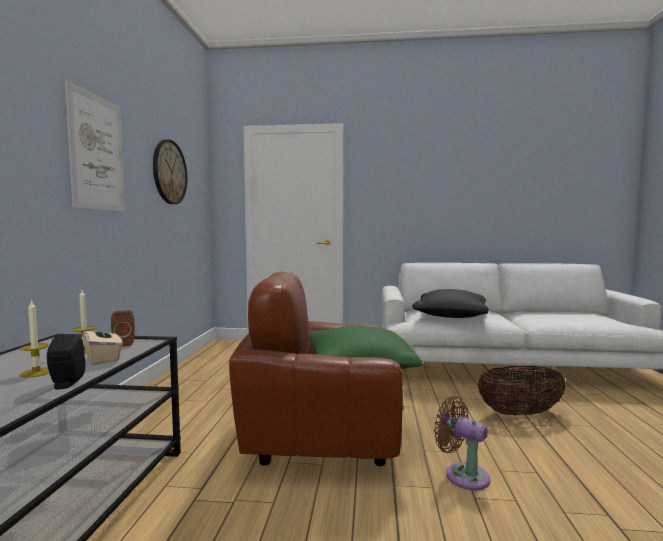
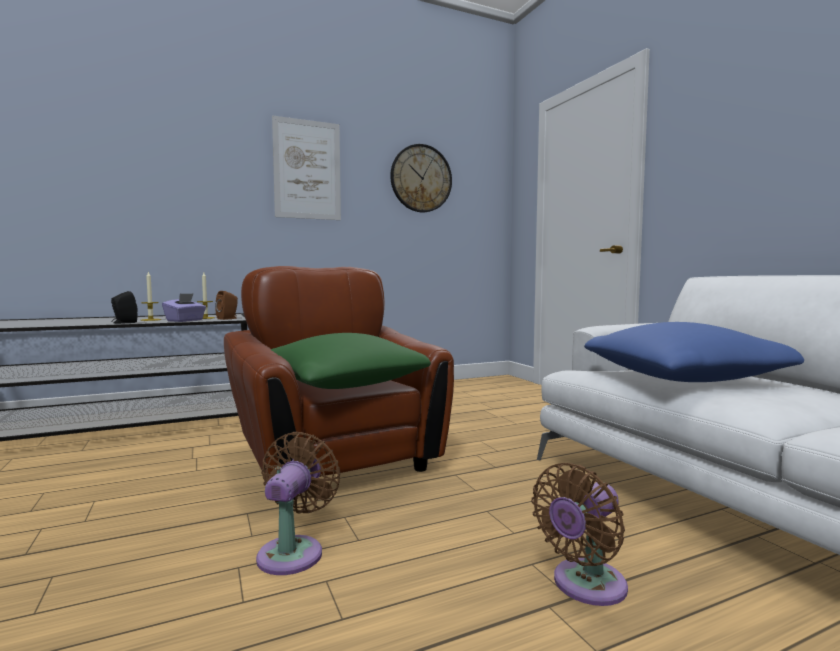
camera: 60 degrees right, 0 degrees up
(103, 359) = (185, 320): beige tissue box -> purple tissue box
(450, 316) = (681, 378): black pillow -> blue pillow
(520, 413) = (584, 586): basket -> brown fan

